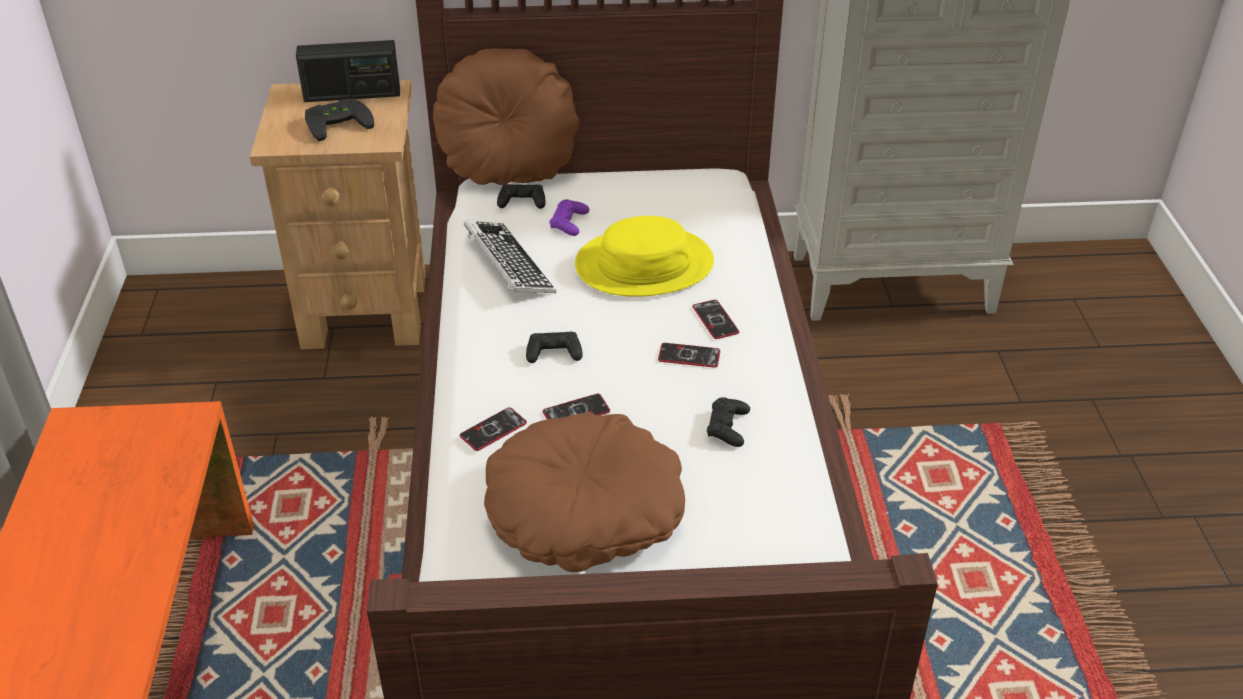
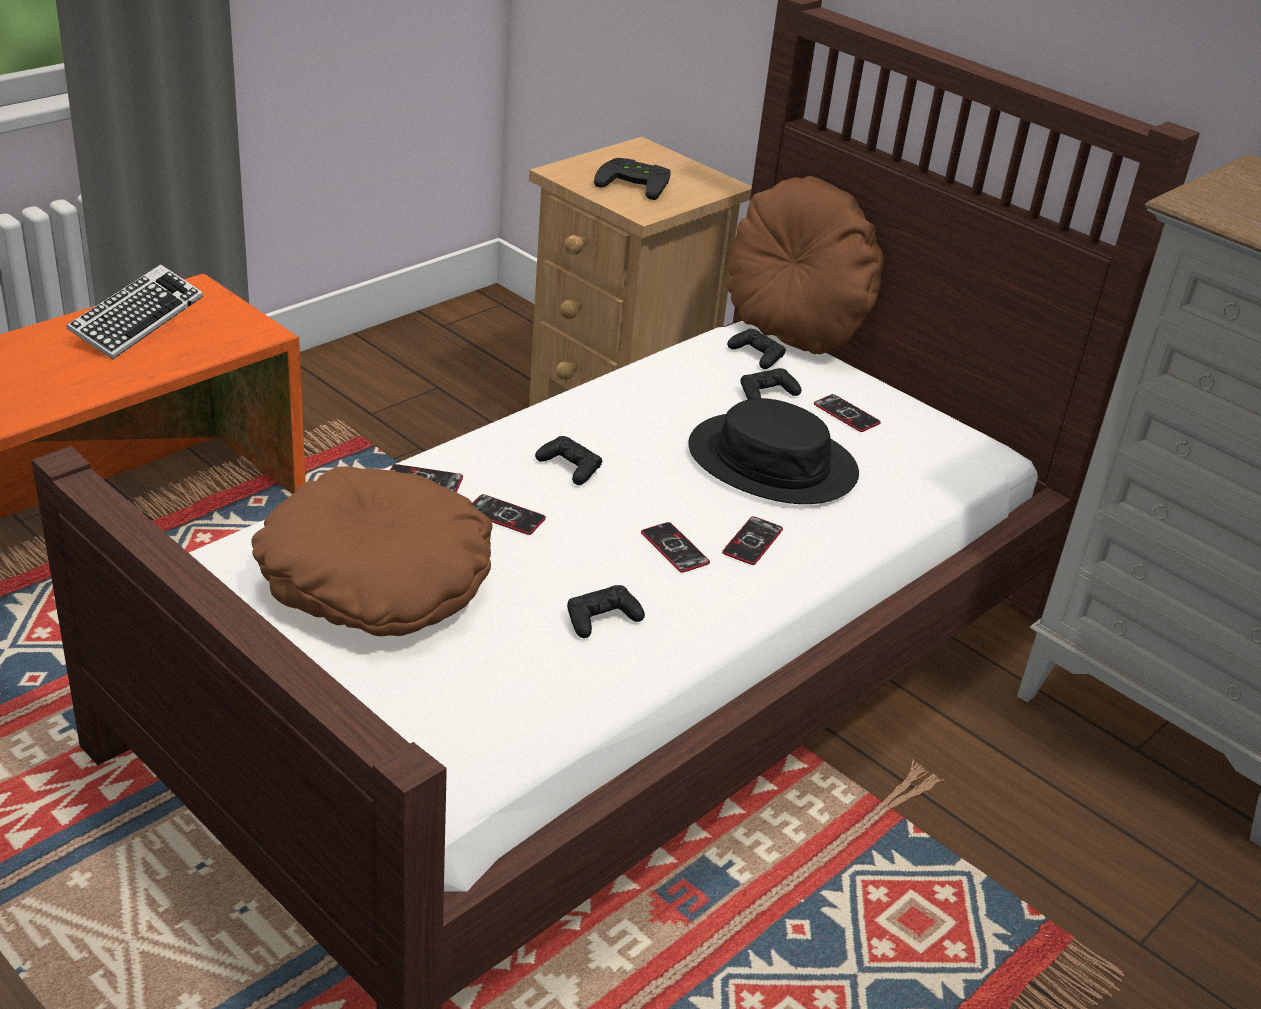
camera: 45 degrees right, 5 degrees down
(352, 94) = (686, 172): radio -> none
(508, 265) = (656, 388): keyboard -> keyboard (137, 320)
(569, 223) = (767, 393): purple game controller -> black game controller
(628, 206) = (846, 414): none -> phone
(644, 264) = (772, 462): yellow hat -> black hat

